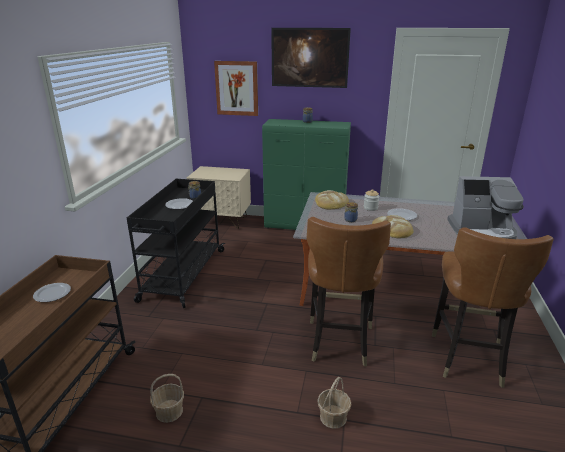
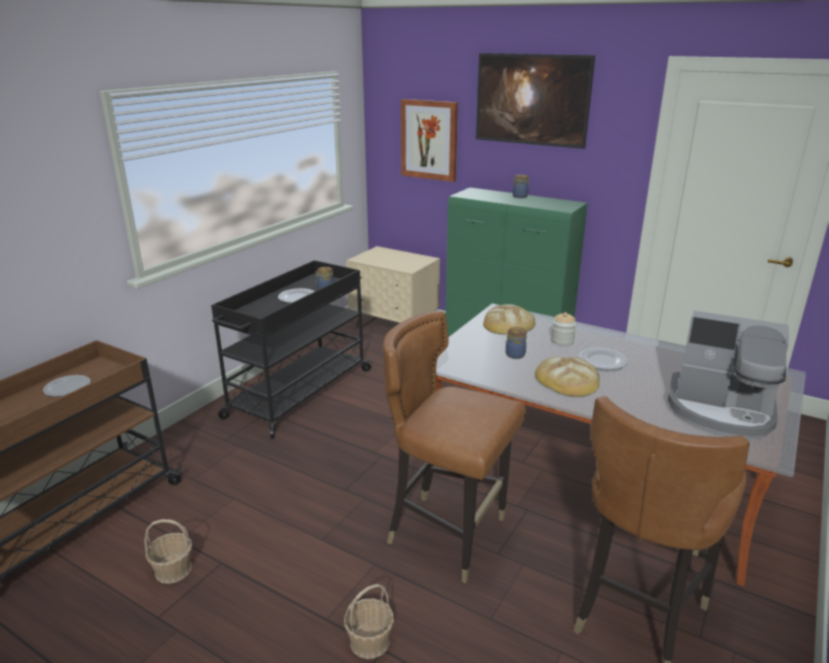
camera: 20 degrees right, 0 degrees up
(339, 341) = (448, 534): brown chair -> brown chair turned 90 degrees clockwise

